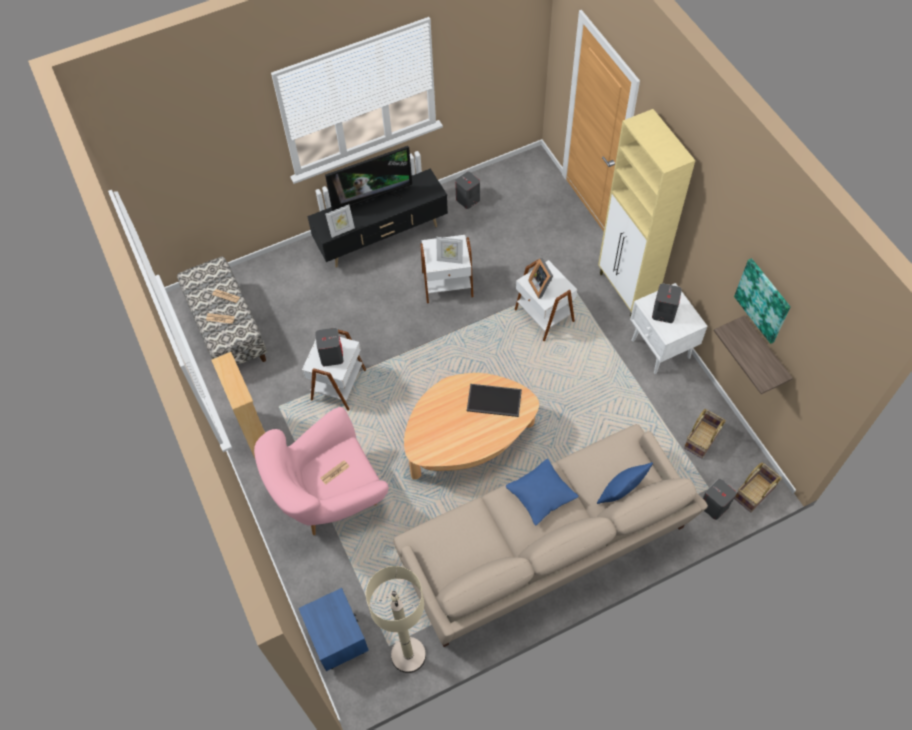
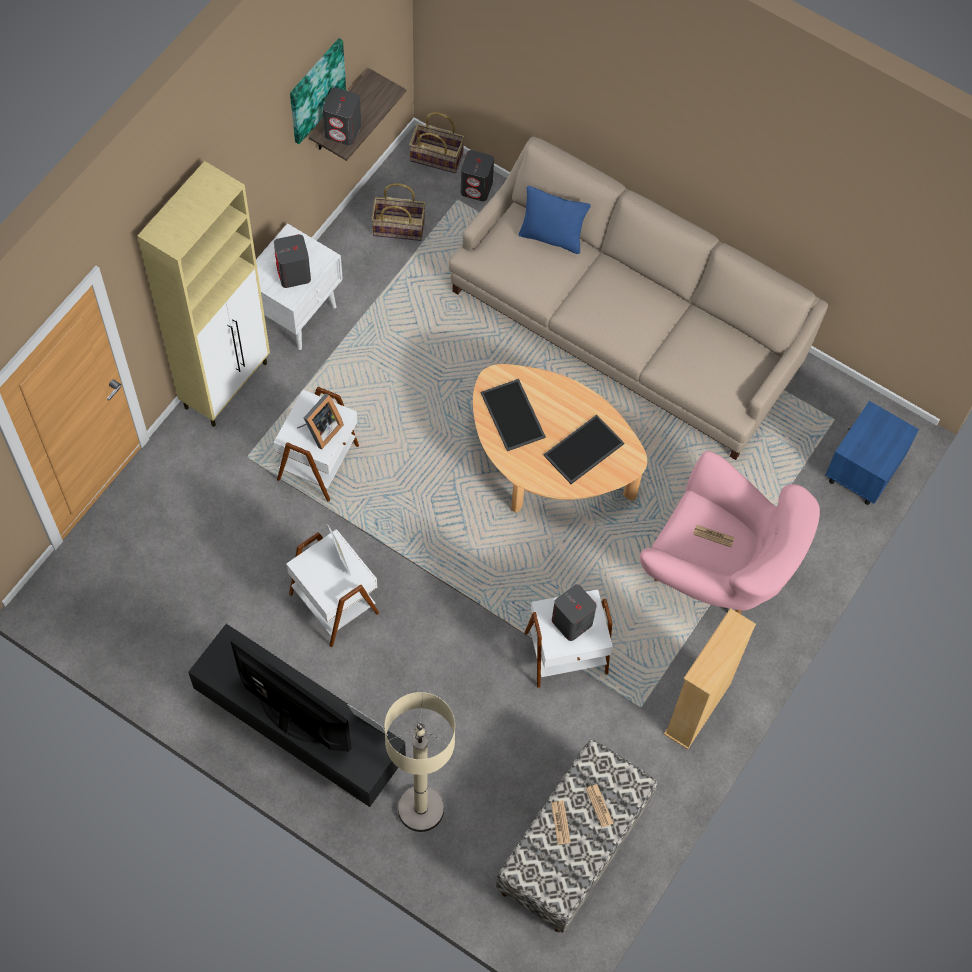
camera: 125 degrees left, 5 degrees up
(408, 655) = (830, 396): beige floor lamp -> beige floor lamp (421, 809)
(443, 428) = (584, 451): none -> tray
(467, 200) = (168, 654): grey speaker -> grey speaker (343, 131)
(541, 495) = (604, 310): blue pillow -> none

